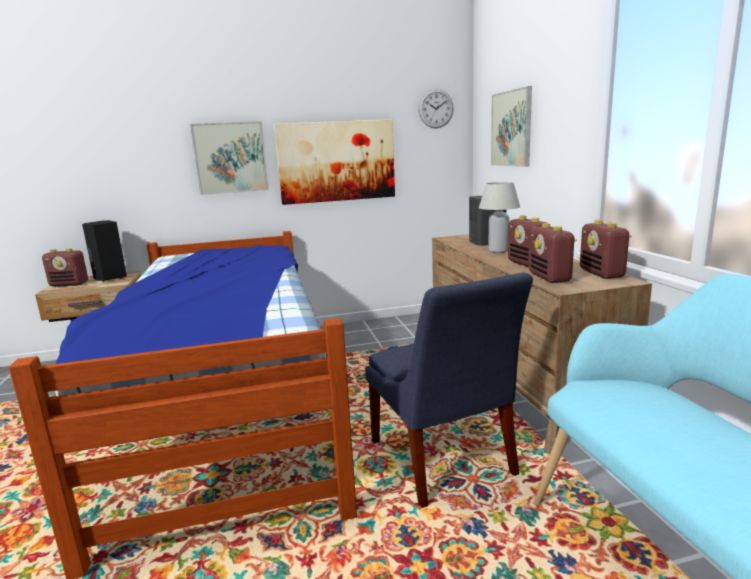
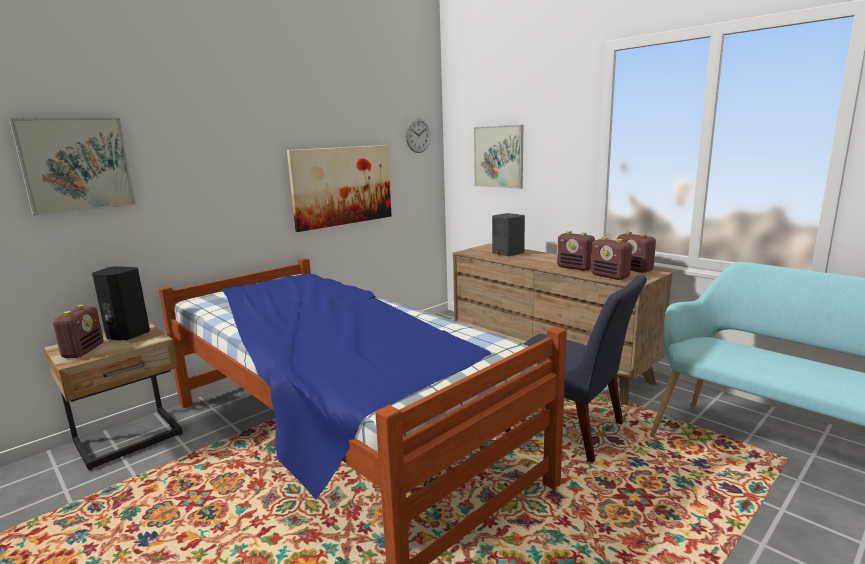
camera: 30 degrees left, 0 degrees up
(69, 284) = (83, 351): radio -> radio turned 60 degrees counterclockwise
(230, 158) = (245, 186): picture -> picture (76, 164)
(498, 251) = (532, 259): white table lamp -> none

